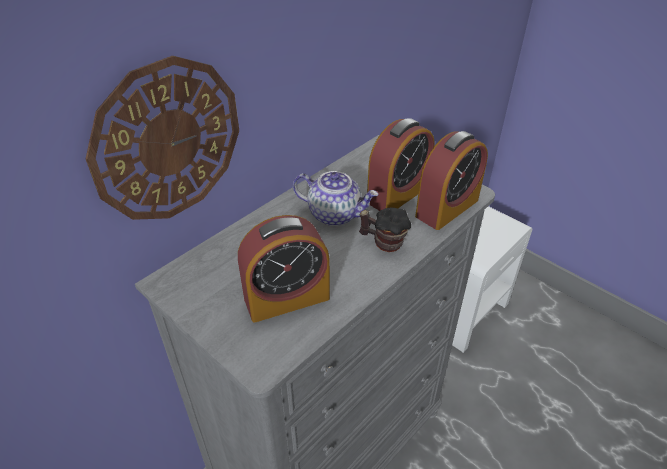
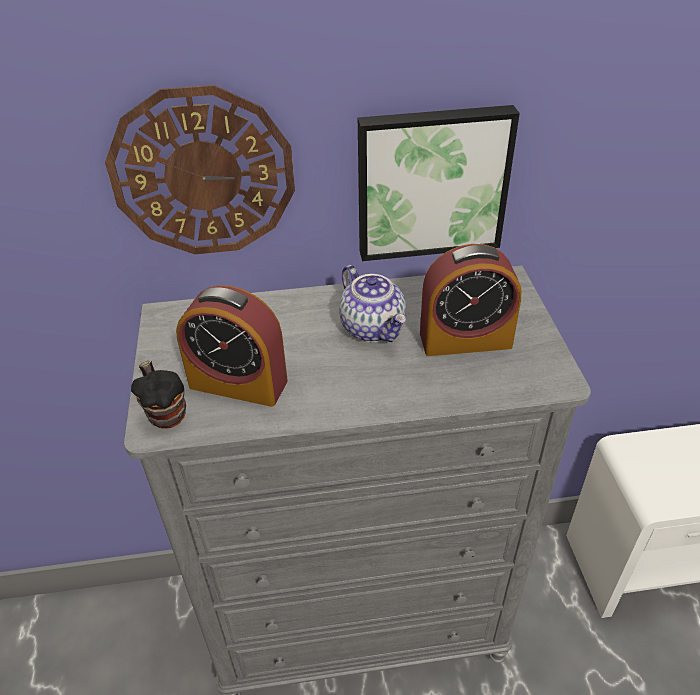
camera: 40 degrees right, 0 degrees up
(321, 92) = (431, 182): none -> picture
(383, 242) = (388, 381): mug -> mug (165, 412)
(447, 208) = (504, 382): alarm clock -> none

